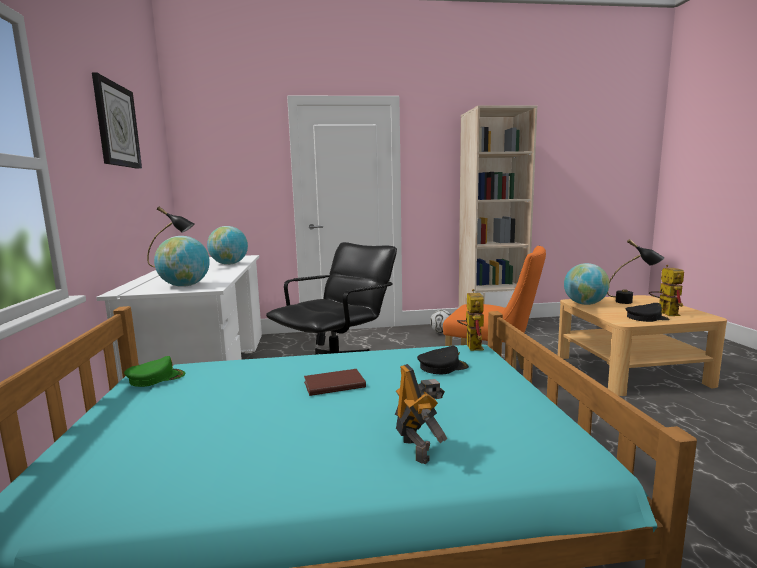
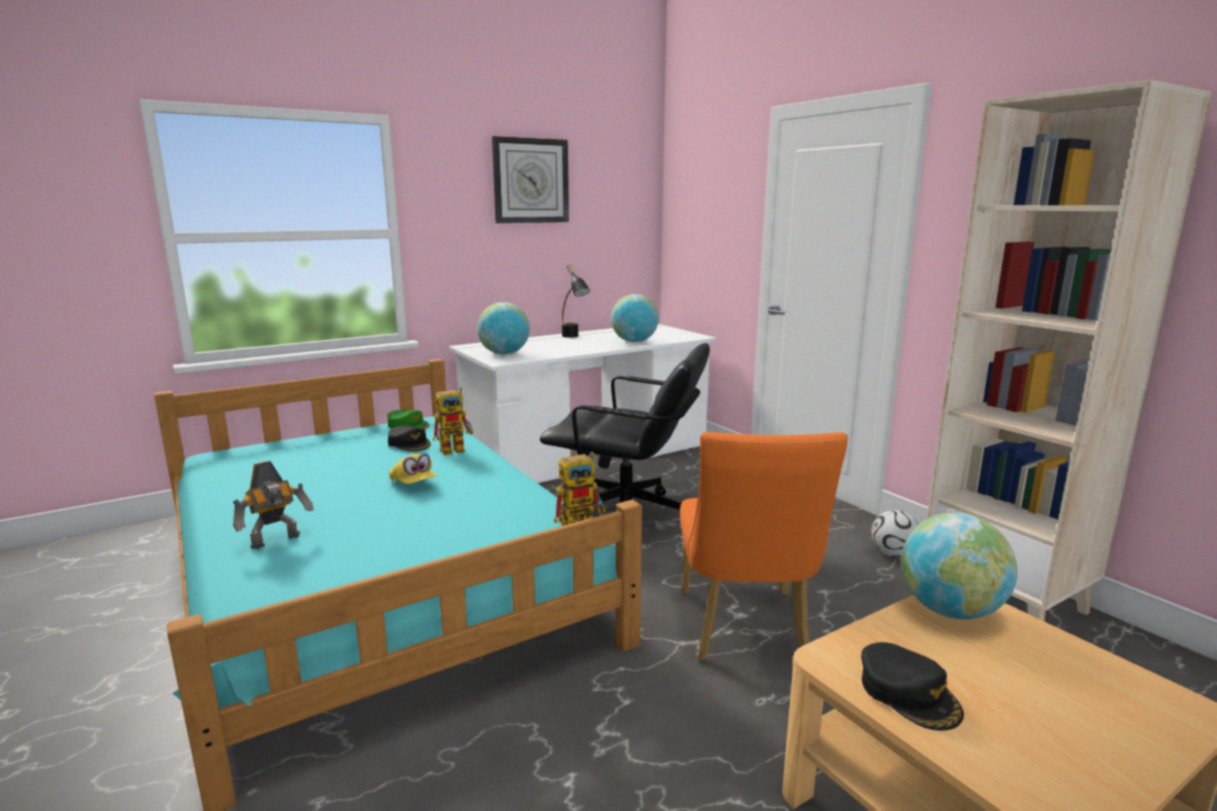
camera: 65 degrees right, 5 degrees up
(333, 384) = (414, 484): brown book -> yellow cap
(442, 367) = (486, 525): black cap -> black cap (409, 443)
(632, 302) = (1074, 680): black table lamp -> none
(664, 312) = (1010, 729): toy robot -> toy robot (457, 449)

